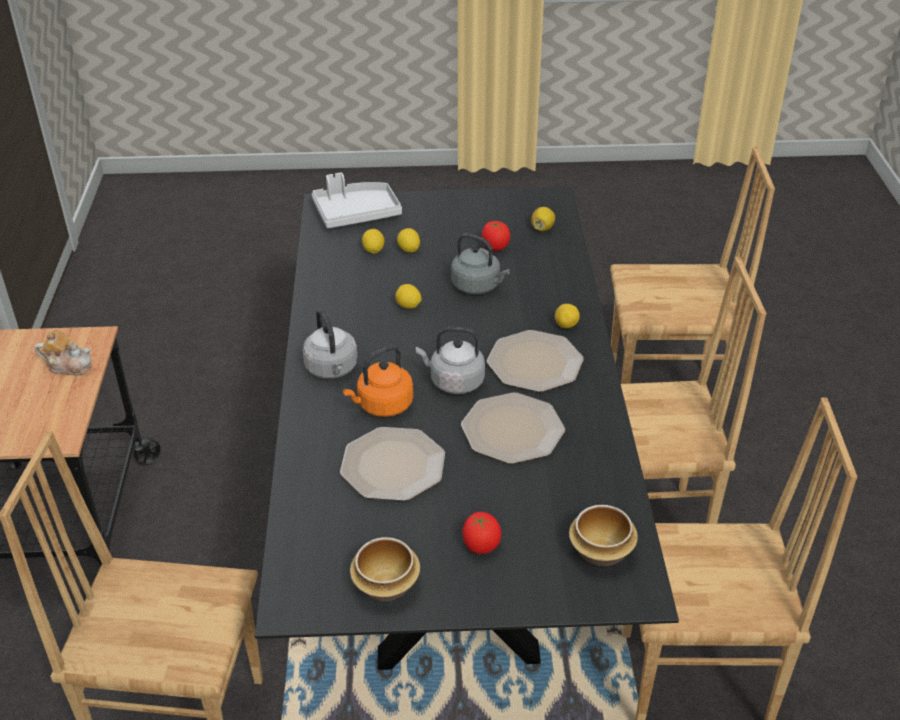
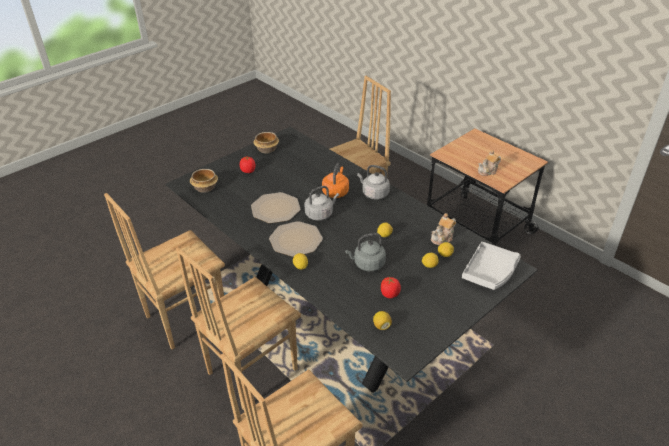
camera: 140 degrees right, 0 degrees up
(344, 267) = (443, 238): none -> teapot
(392, 465) = (306, 176): plate -> none

